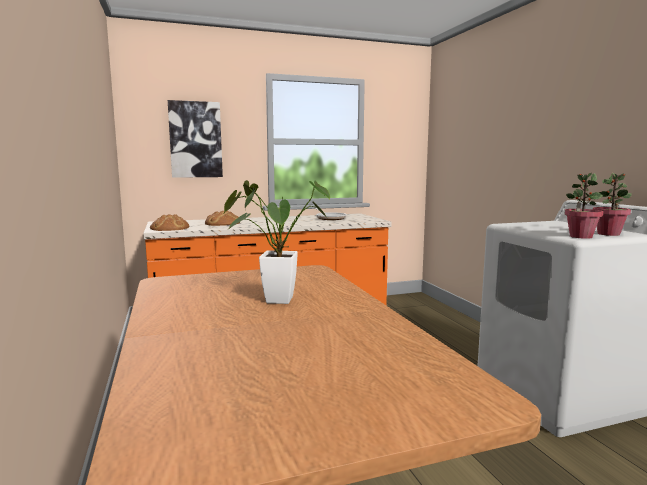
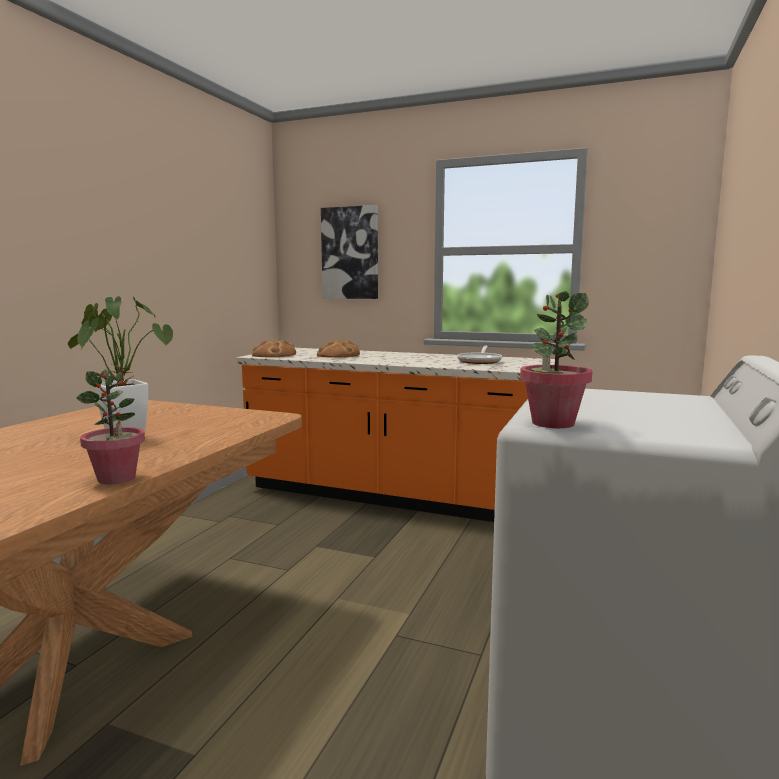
camera: 40 degrees right, 0 degrees up
(608, 234) = (647, 429): potted plant -> potted plant (117, 478)

